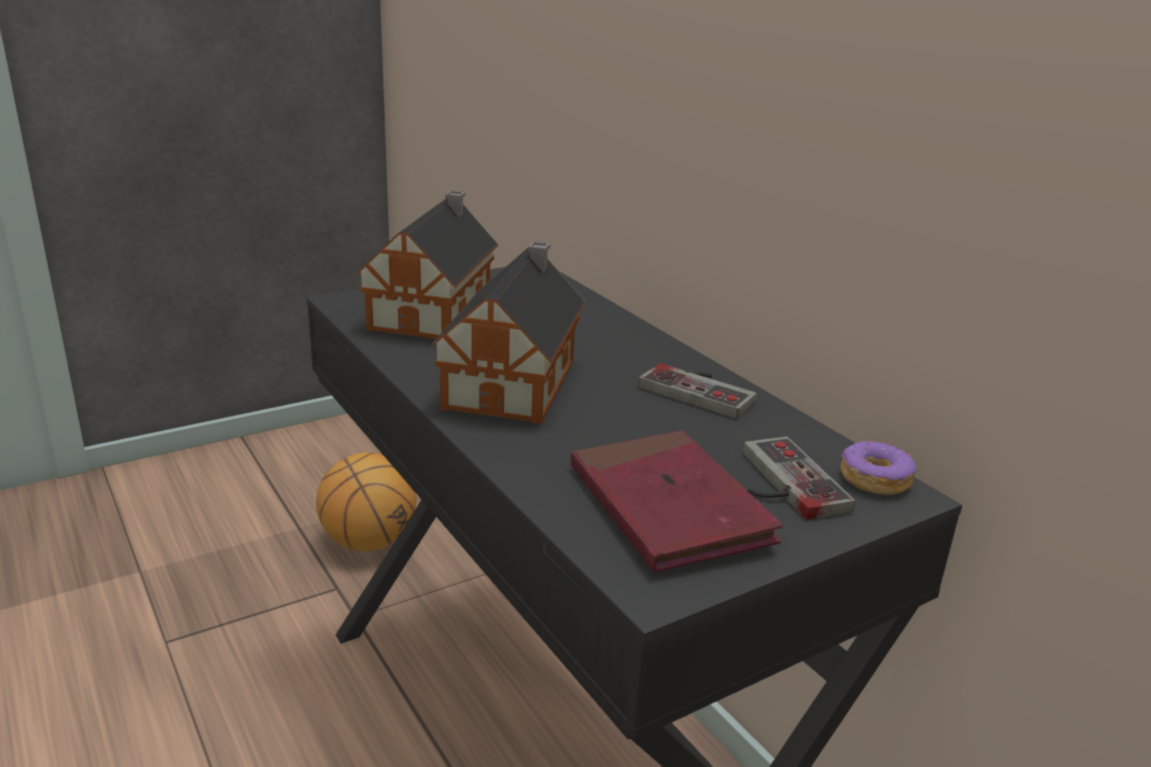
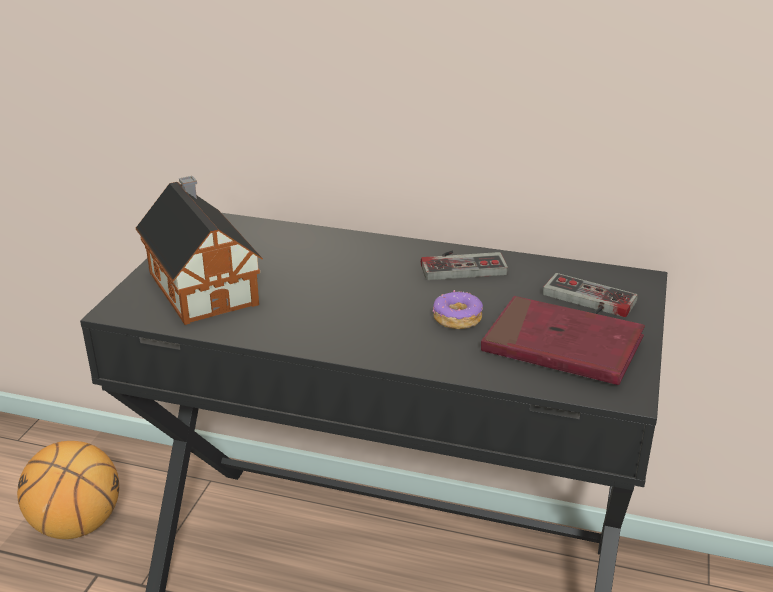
camera: 40 degrees left, 5 degrees up
(514, 381) = (352, 312): toy house -> none
(874, 479) = (617, 277): donut -> donut (457, 318)

